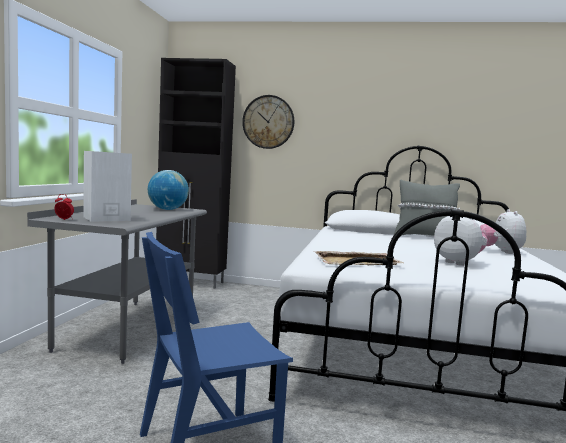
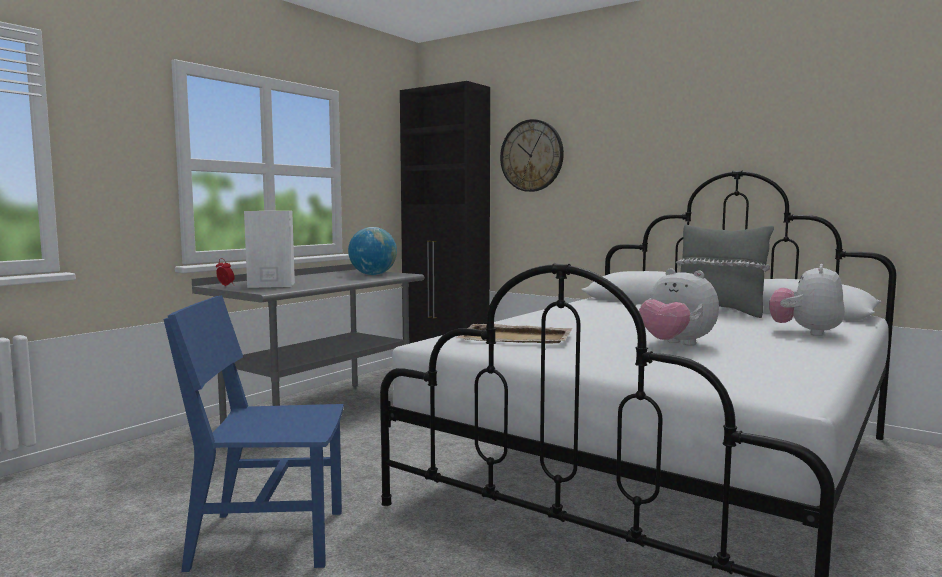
camera: 25 degrees right, 0 degrees up
(458, 263) = (676, 344): plush toy -> plush toy turned 150 degrees clockwise

